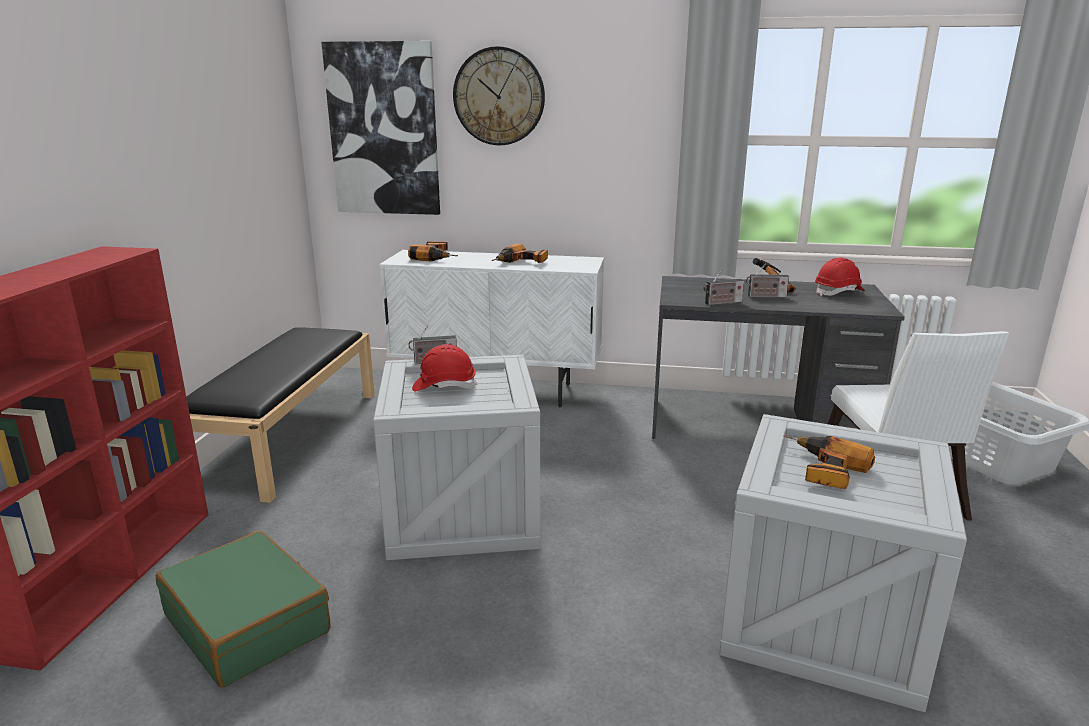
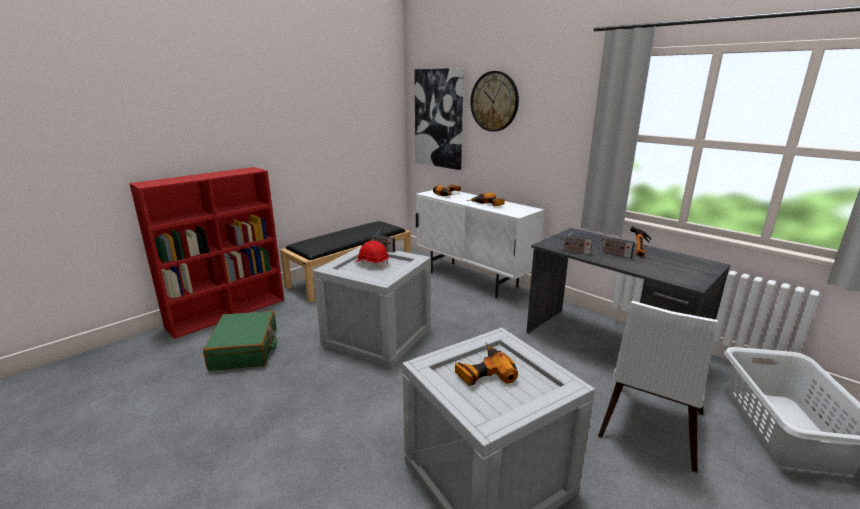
camera: 35 degrees right, 0 degrees up
(838, 292) = (683, 263): red hard hat -> none

